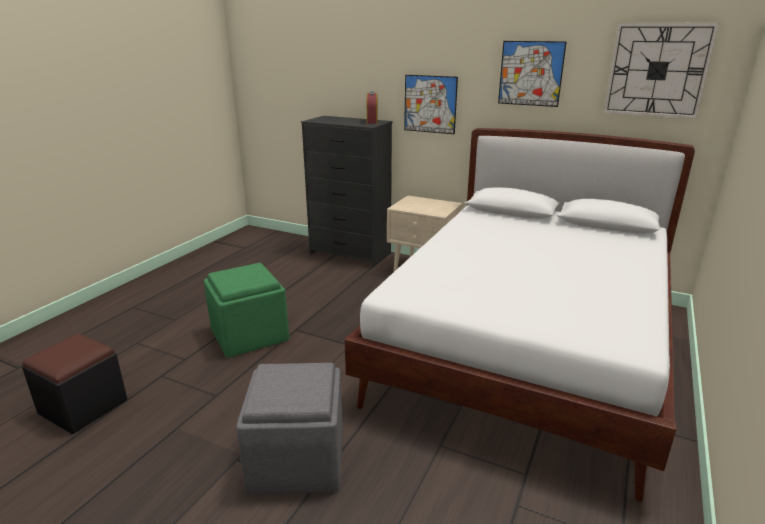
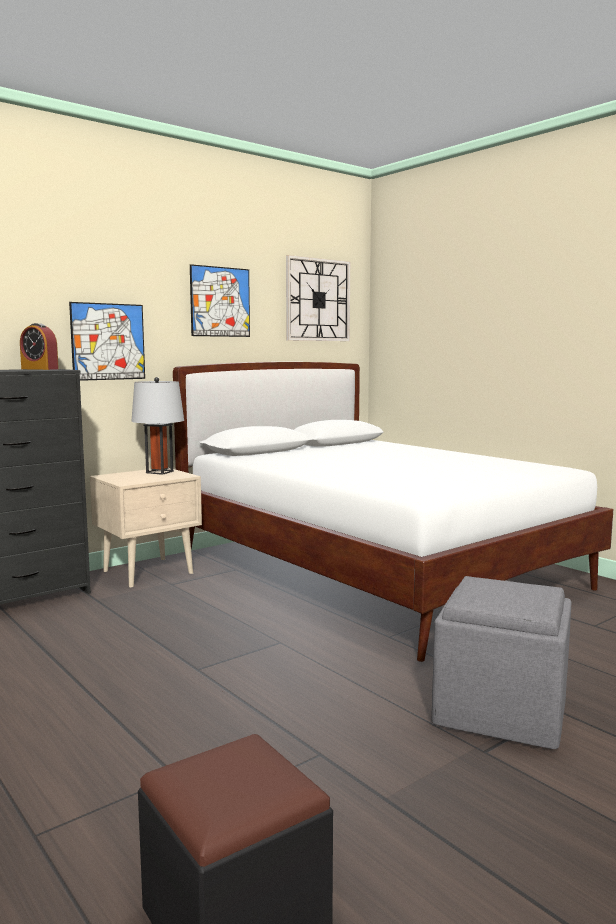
camera: 65 degrees left, 15 degrees down
(250, 334) = (165, 705): green ottoman -> none
(441, 205) = (159, 472): none -> grey table lamp

